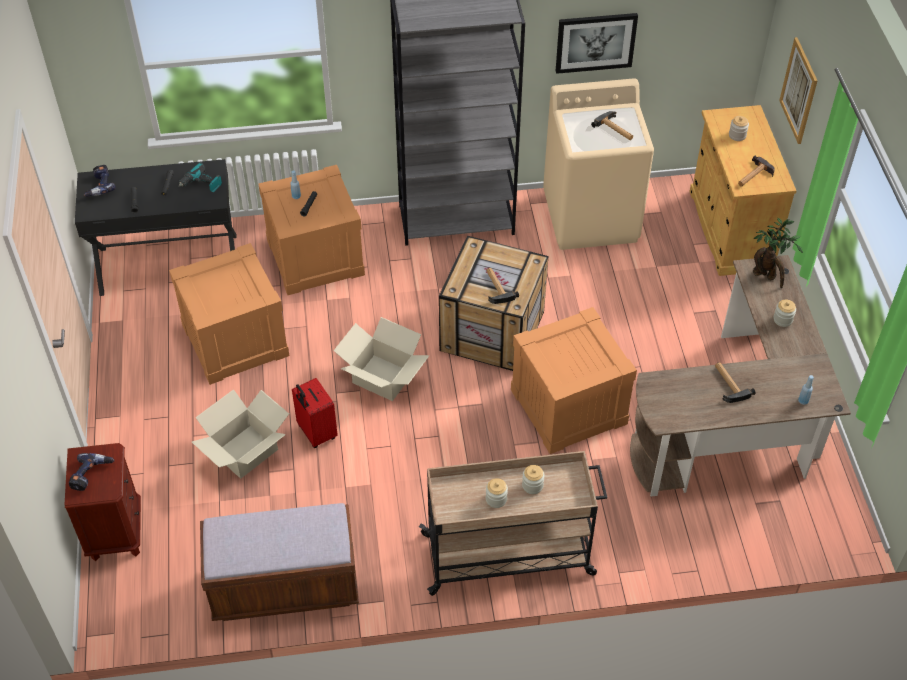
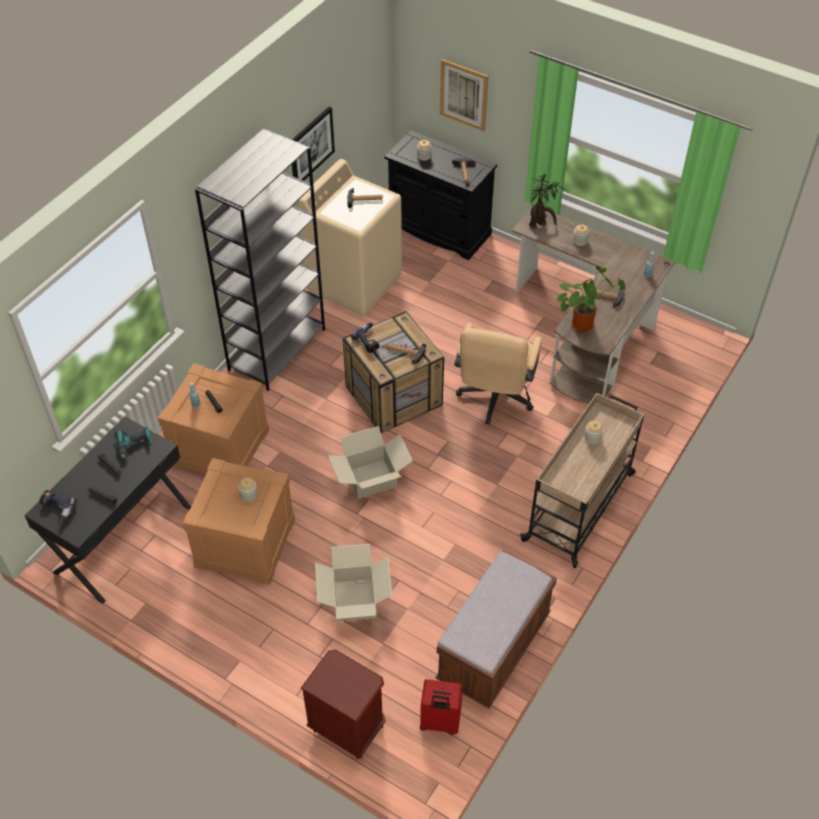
camera: 50 degrees left, 0 degrees up
(91, 475) = (343, 686): power drill -> power drill (369, 340)
(316, 433) = (380, 547): red suitcase -> red suitcase (439, 722)
(496, 499) = (586, 463): jar -> jar (248, 494)
(567, 406) = (494, 399): crate -> beige office chair
(673, 389) = (583, 323): none -> potted plant
(730, 230) = (439, 230): beige cabinet -> black cabinet

